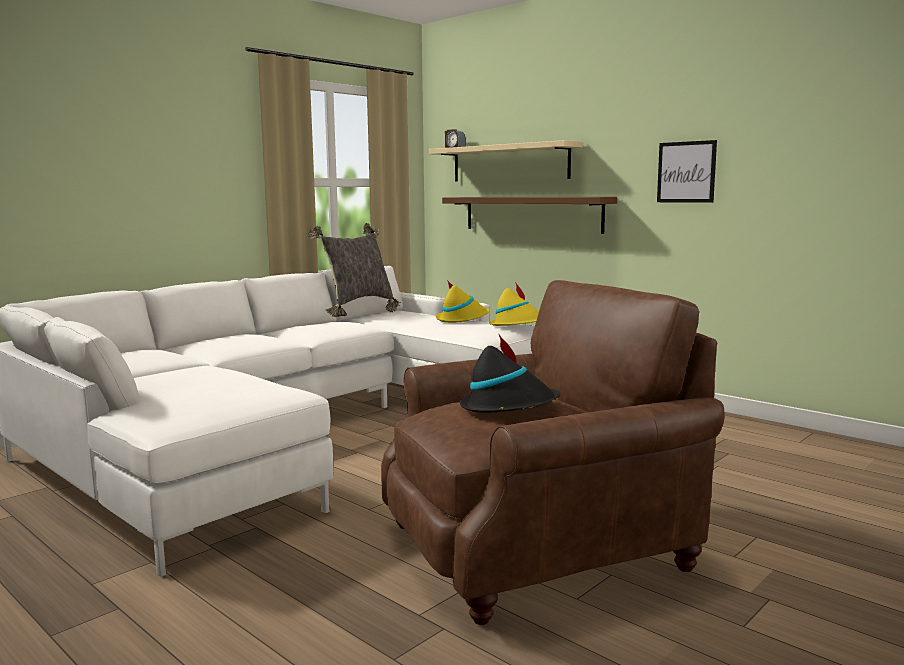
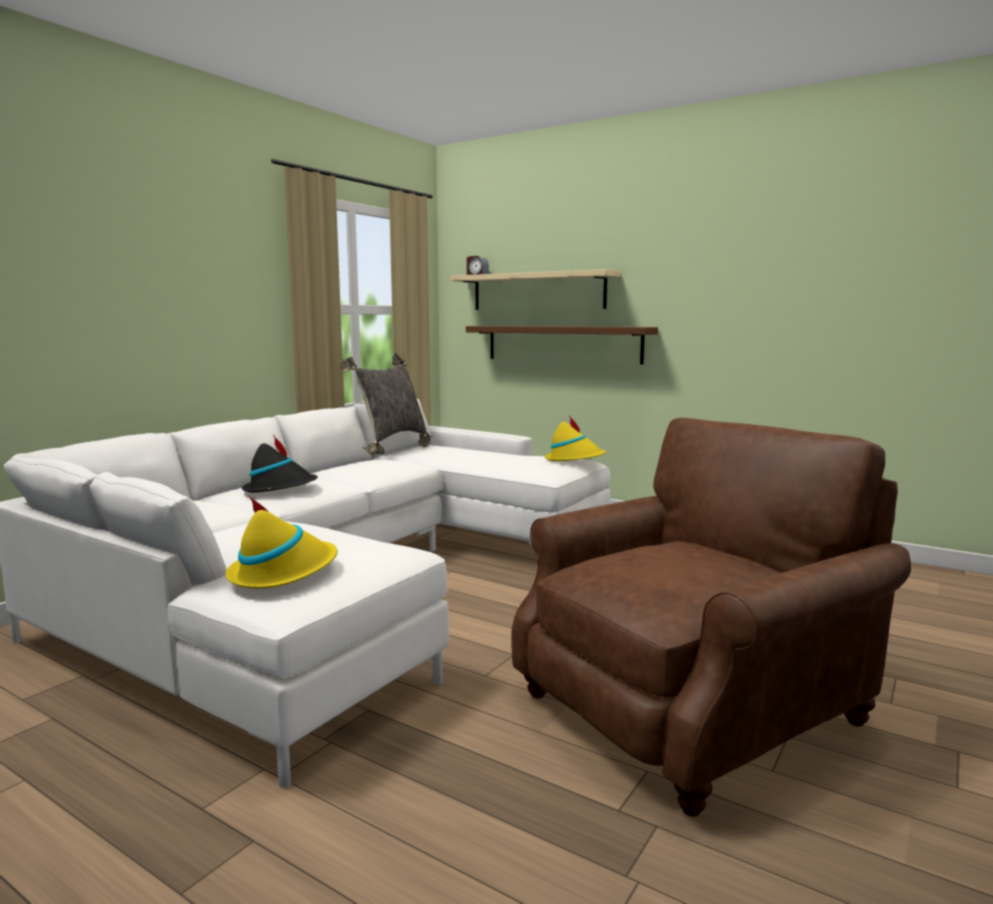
camera: 10 degrees left, 0 degrees up
(462, 319) = (511, 454): yellow hat -> yellow hat (283, 572)
(508, 407) = (674, 561): black hat -> black hat (280, 489)
(686, 172) = (733, 303): picture -> none

